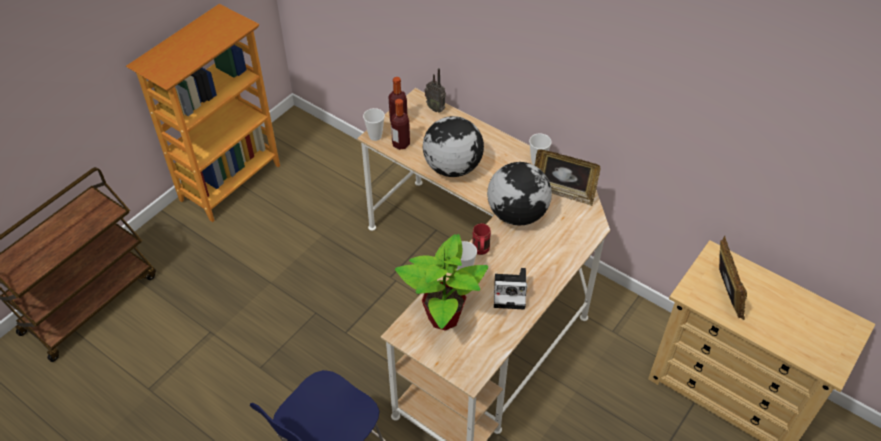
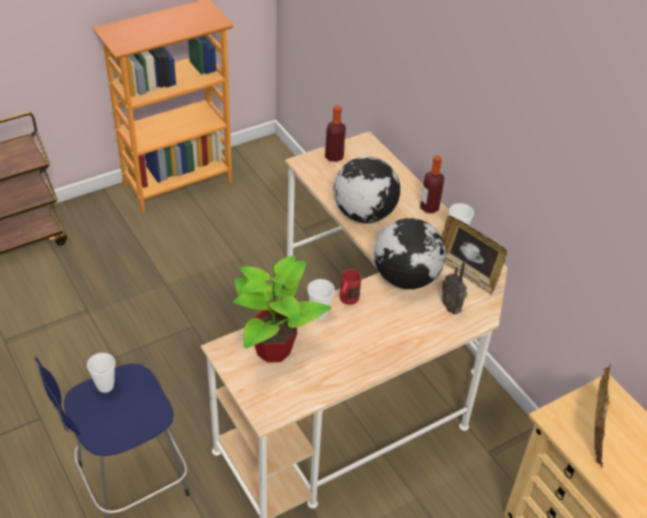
camera: 20 degrees right, 5 degrees down
(375, 136) = (303, 163): cup -> cup (105, 386)
(401, 144) = (324, 177): bottle -> bottle (429, 207)
(436, 108) = (379, 155): radio -> radio (451, 307)
(511, 292) = (356, 350): camera -> none

